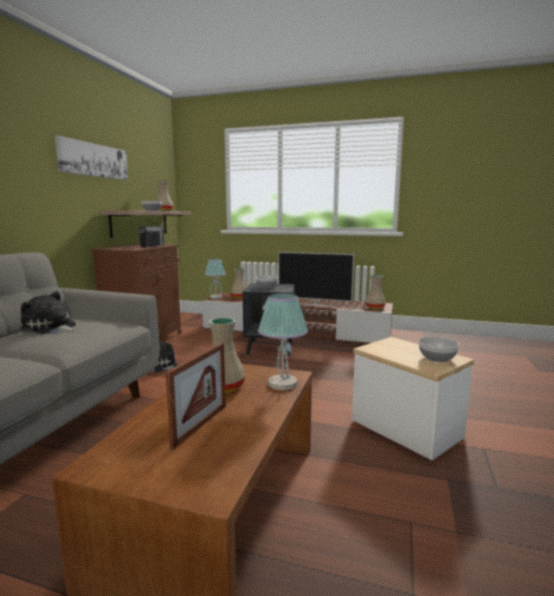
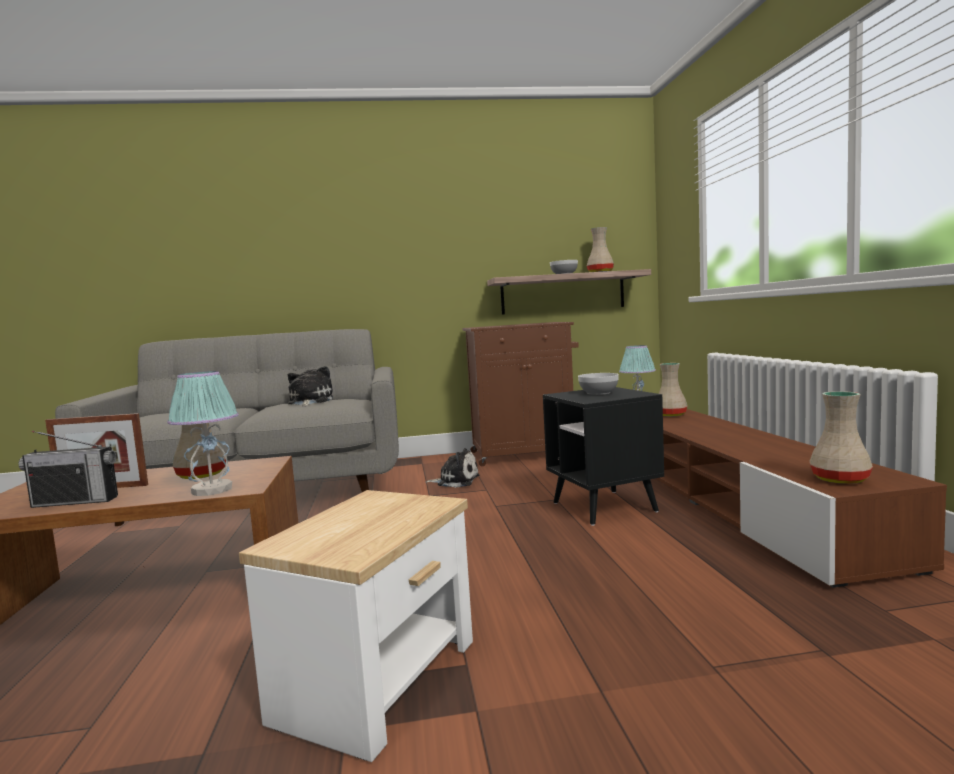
camera: 65 degrees right, 5 degrees down
(93, 160) = (478, 220): picture -> none
(152, 246) = (527, 324): radio -> radio (75, 502)
(314, 305) = (733, 447): television -> none
(437, 358) = (342, 542): bowl -> none

